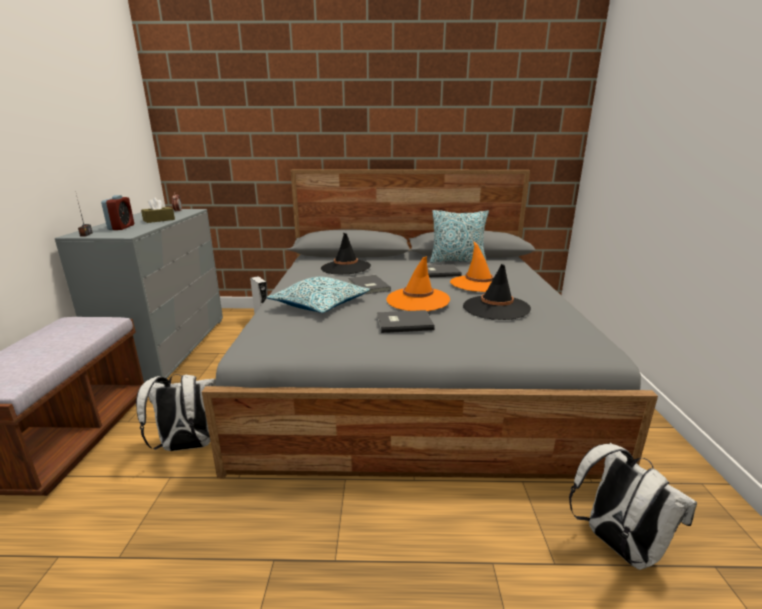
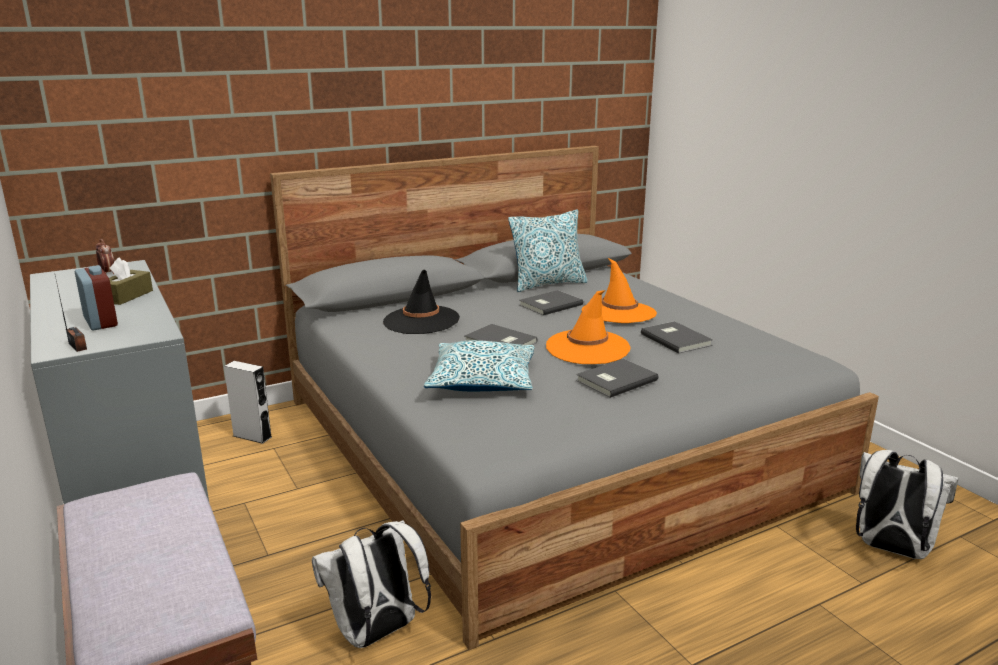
camera: 30 degrees left, 0 degrees up
(496, 308) = (676, 339): black hat -> grey book

